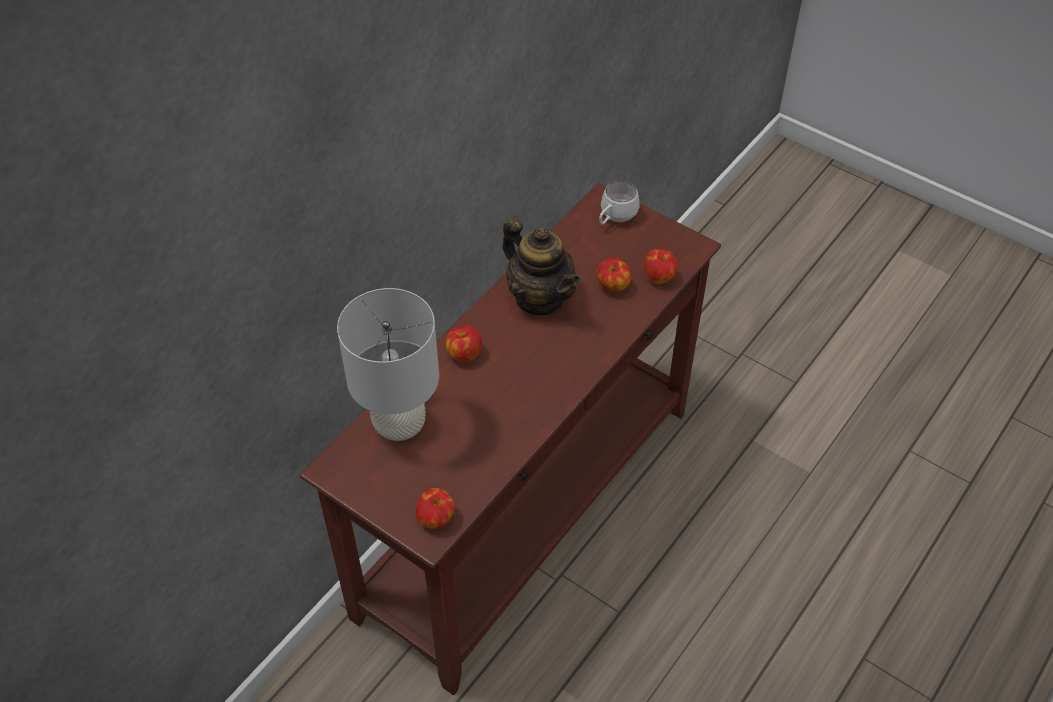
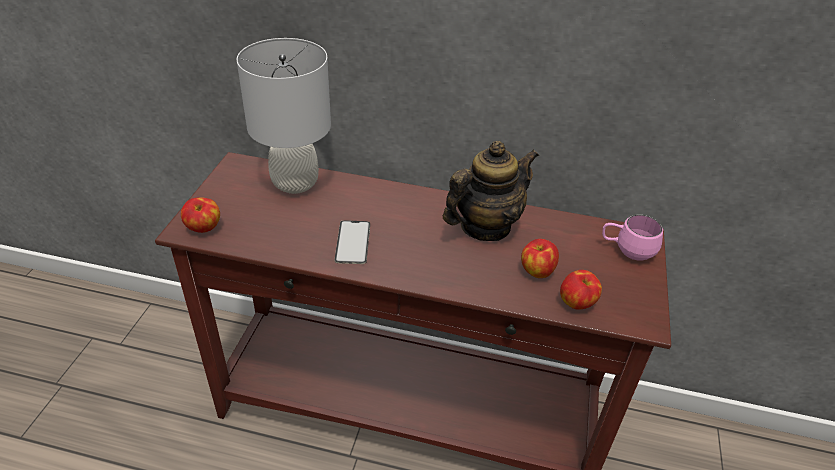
camera: 65 degrees right, 10 degrees down
(464, 354) = (389, 199): apple -> none
(516, 401) = (353, 242): none -> phone
(540, 298) = (485, 226): teapot -> teapot turned 150 degrees counterclockwise
(614, 218) = (626, 250): white mug -> pink mug

